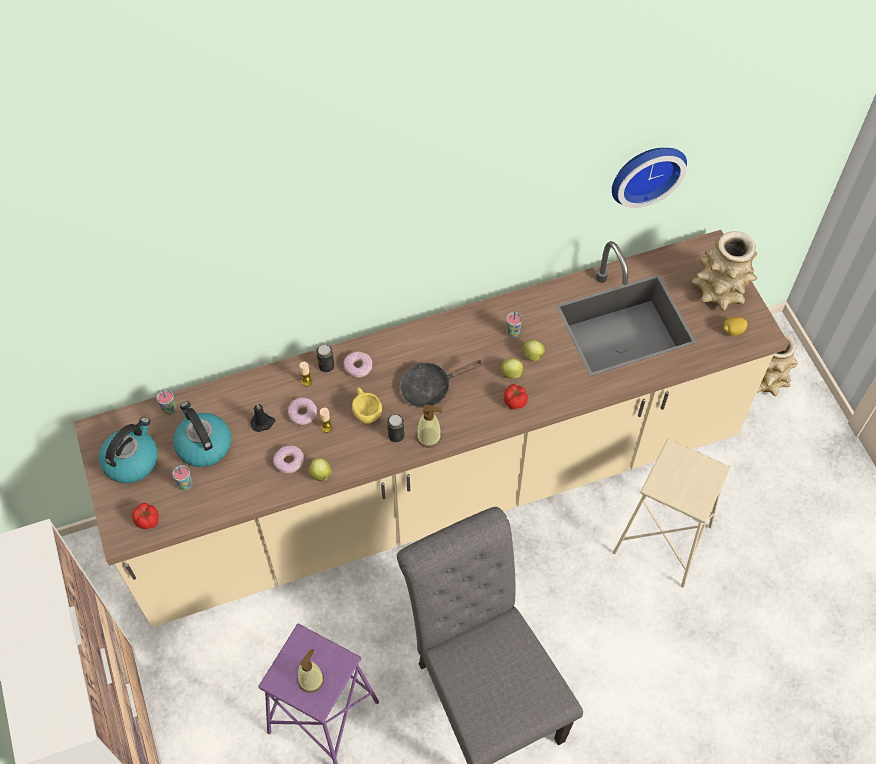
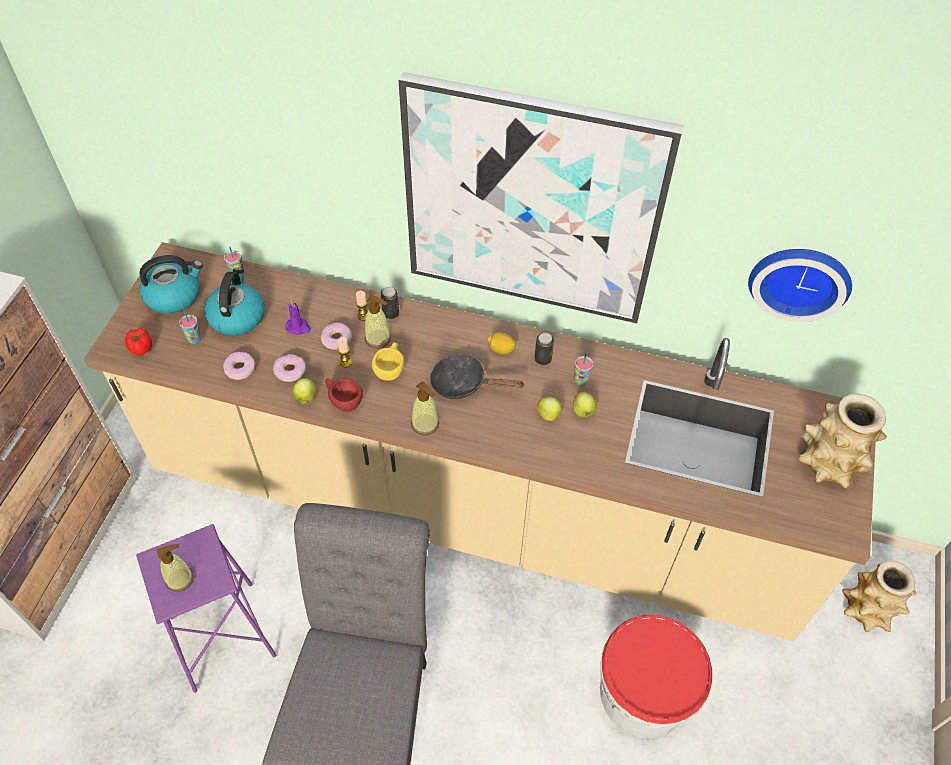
camera: 35 degrees right, 5 degrees down
(263, 423) = (298, 327): black candle -> purple candle
(335, 393) = (378, 339): none -> soap dispenser
(352, 458) = (343, 401): none -> red cup
(358, 367) = (417, 329): donut -> donut (240, 369)
(396, 435) = (397, 405): can -> can (542, 359)
(429, 220) = (531, 204): none -> picture
(514, 401) = (531, 441): tomato -> none
(662, 539) = (644, 692): beige stool -> bucket
(732, 331) = (813, 509): lemon -> lemon (501, 349)

